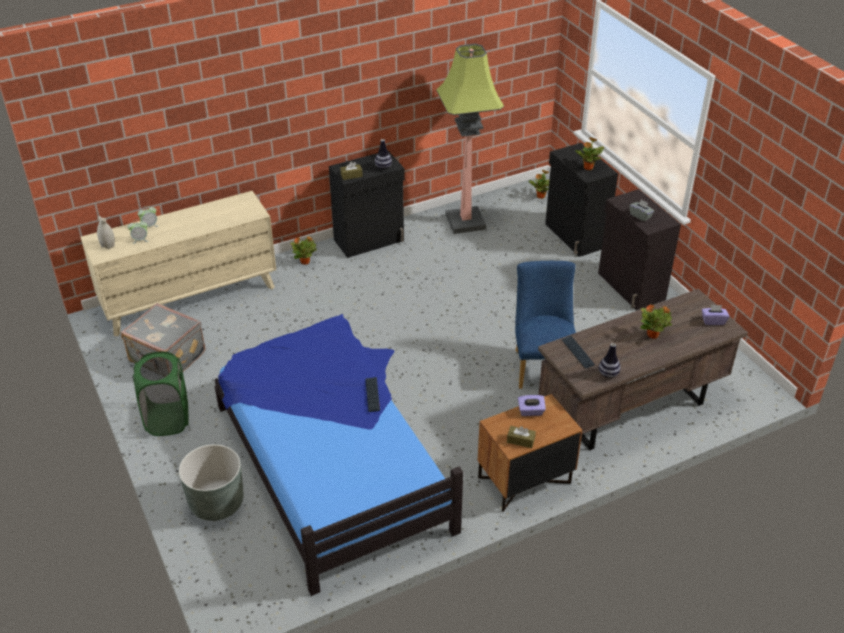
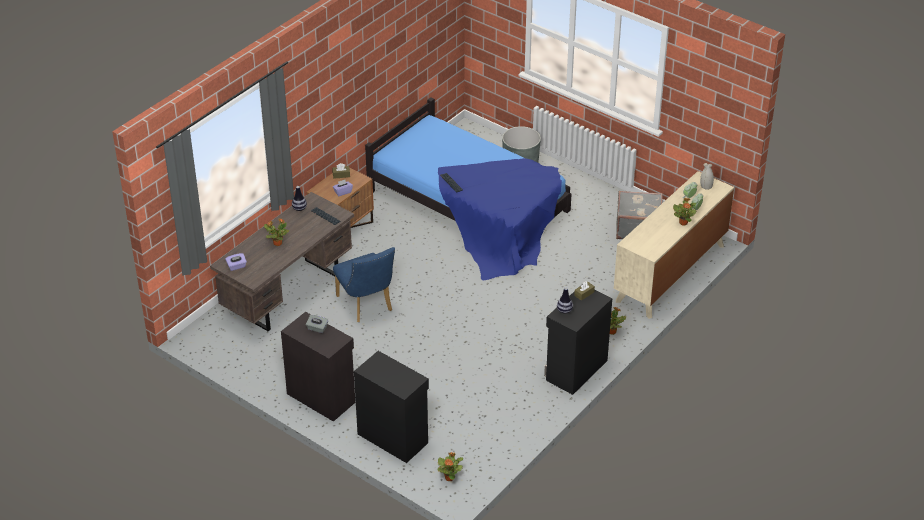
camera: 155 degrees right, 0 degrees up
(167, 419) = (595, 194): green laundry basket -> none
(466, 221) = (504, 420): floor lamp -> none
(588, 168) = (383, 368): potted plant -> potted plant (683, 222)

